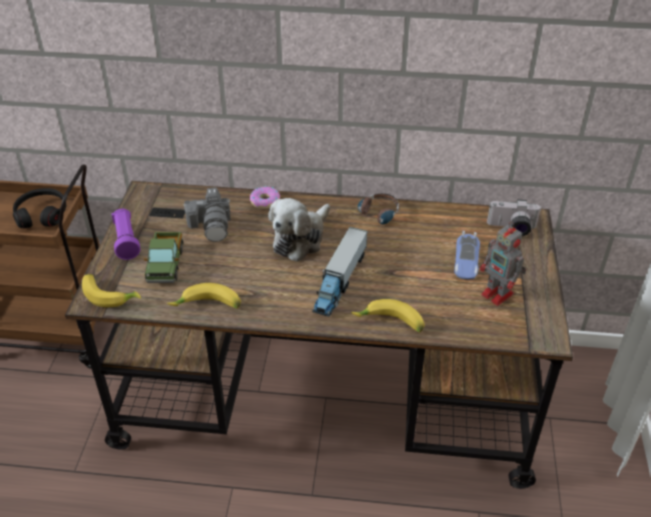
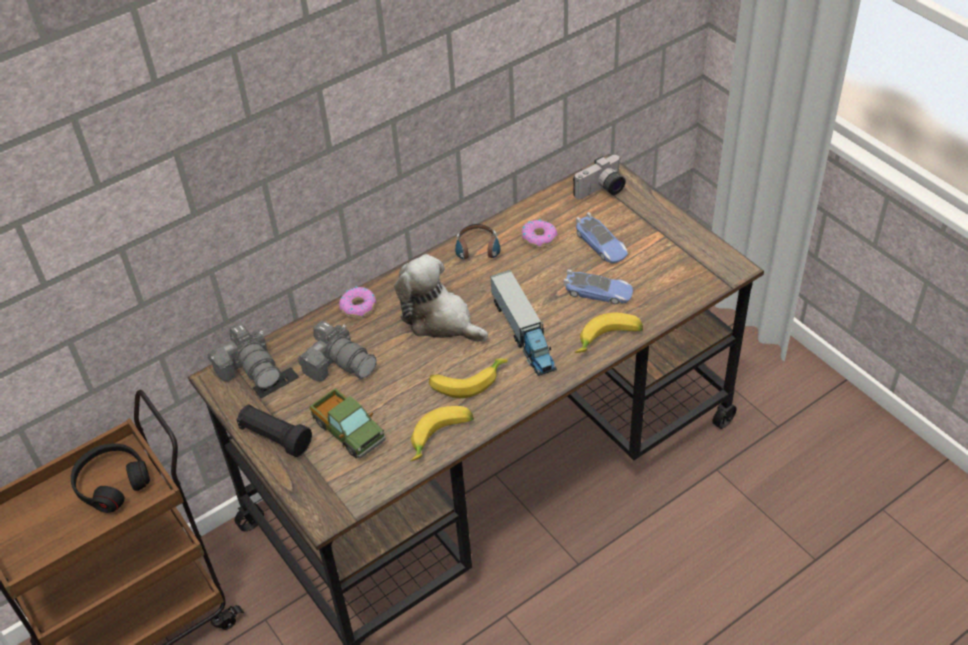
camera: 40 degrees left, 5 degrees up
(110, 295) = (334, 496): banana -> banana (467, 381)
(126, 241) = (275, 438): purple flashlight -> black flashlight
(165, 196) = (250, 368): none -> camera
(300, 239) = (440, 319): plush toy -> plush toy turned 135 degrees clockwise
(424, 289) = (598, 292): none -> toy car
(428, 231) = (539, 237): none -> donut
(498, 295) = (658, 257): toy robot -> none

